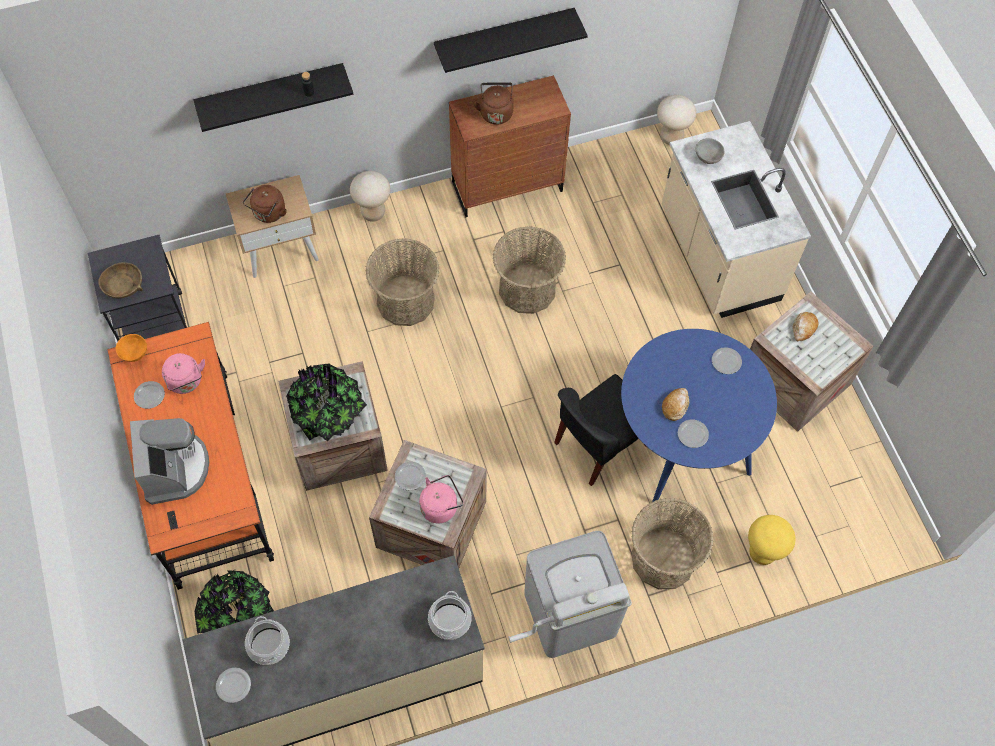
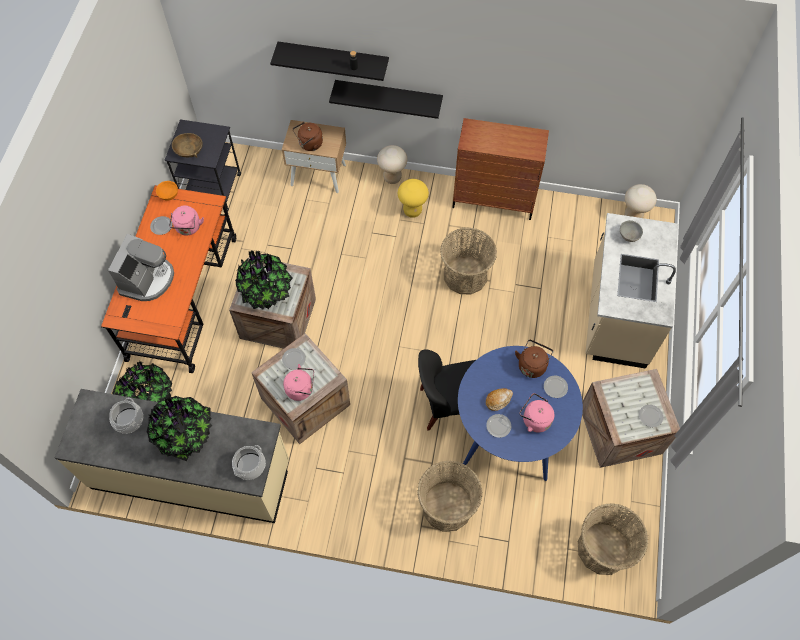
camera: 30 degrees right, 0 degrees up
(233, 685) = (92, 433): plate -> plate (650, 416)
(350, 626) = (185, 435): none -> potted plant
(405, 301) = (378, 245): basket -> basket (603, 549)
(496, 112) = (491, 138): brown kettle -> brown kettle (532, 364)
(504, 36) = (515, 84): black shelf -> black shelf (388, 95)
(568, 615) = (358, 510): grey washing machine -> none
(726, 407) = (534, 419): none -> pink kettle
(762, 553) = (520, 540): yellow stool -> yellow stool (412, 211)
(803, 328) = (634, 393): bread -> none

